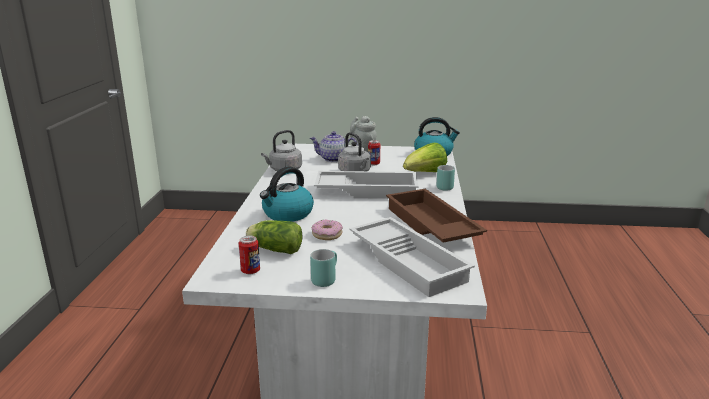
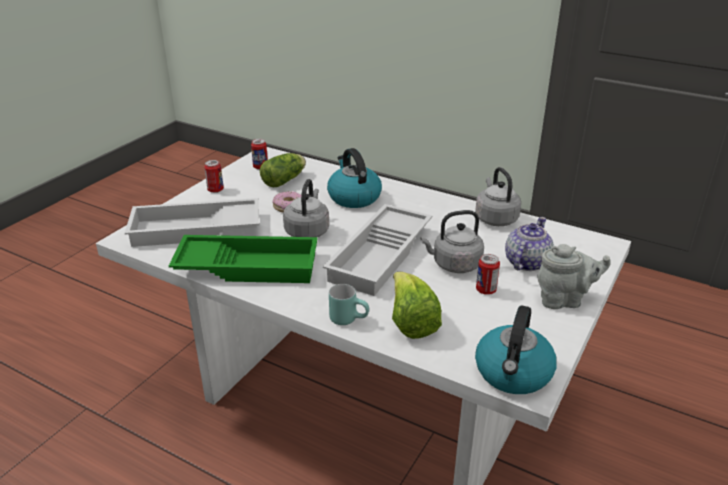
camera: 115 degrees right, 10 degrees up
(324, 279) = (215, 190): turquoise mug -> can
(359, 218) = (307, 231): none -> grey kettle
(429, 225) = (249, 265): brown tray -> green tray

